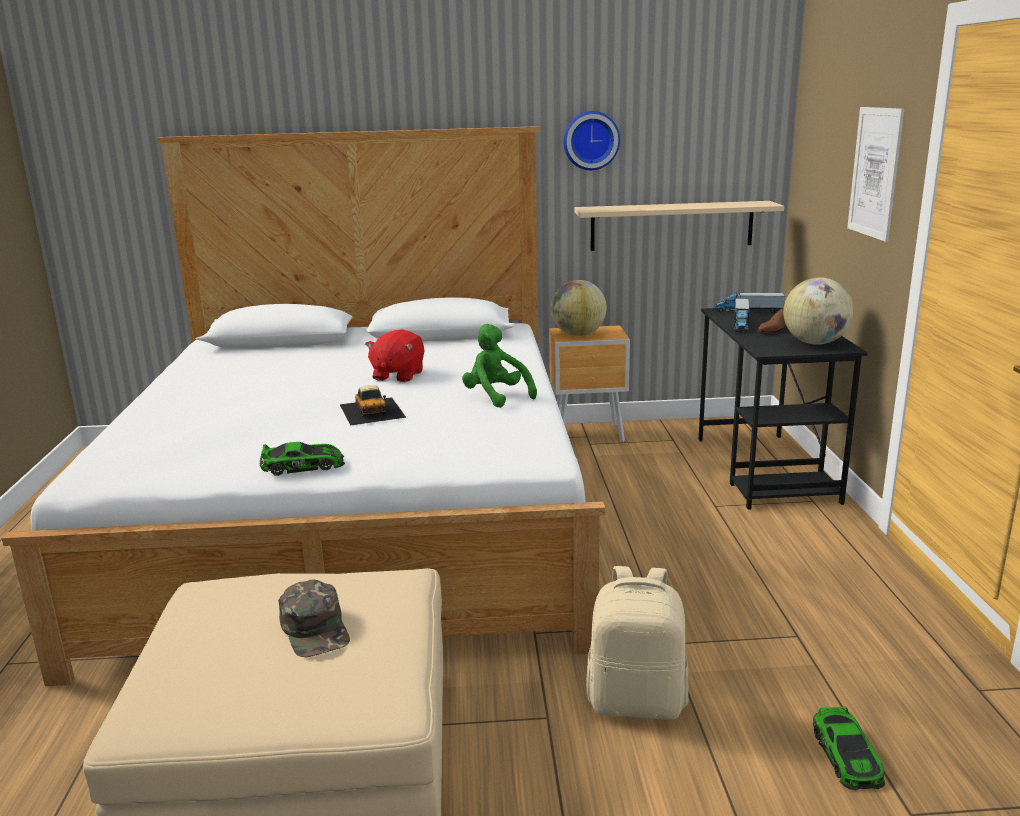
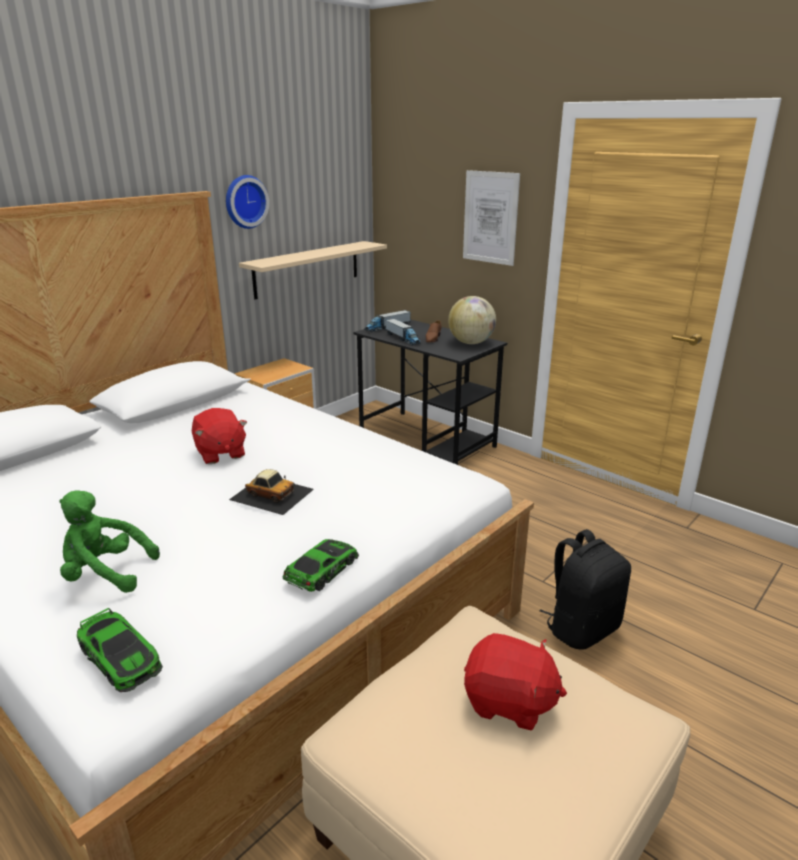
camera: 45 degrees left, 5 degrees up
(316, 629) = (509, 702): green cap -> red plush toy
(496, 397) = (341, 445): green plush toy -> green plush toy (106, 574)
(578, 334) = (269, 373): globe -> none
(637, 701) = (581, 628): beige backpack -> black backpack
(846, 756) = (697, 595): toy car -> toy car (120, 657)

